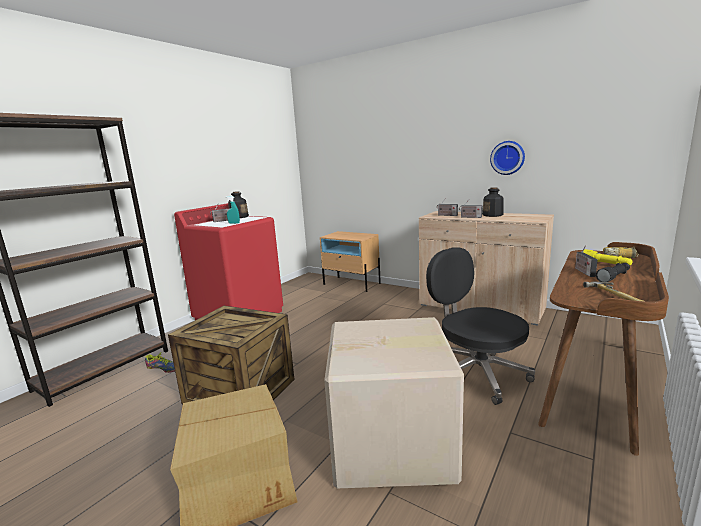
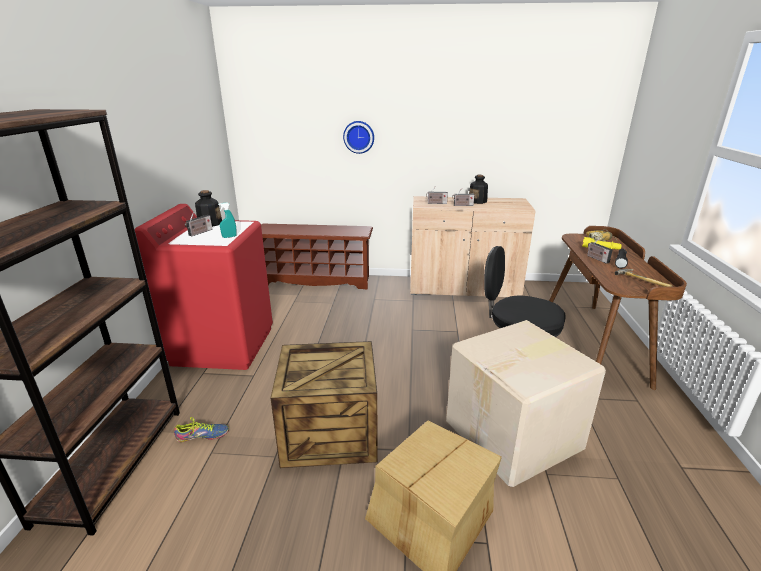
camera: 30 degrees left, 10 degrees up
(351, 284) = (316, 280): beige nightstand -> brown shoe rack
(507, 158) = (487, 144): wall clock -> wall clock (359, 137)

